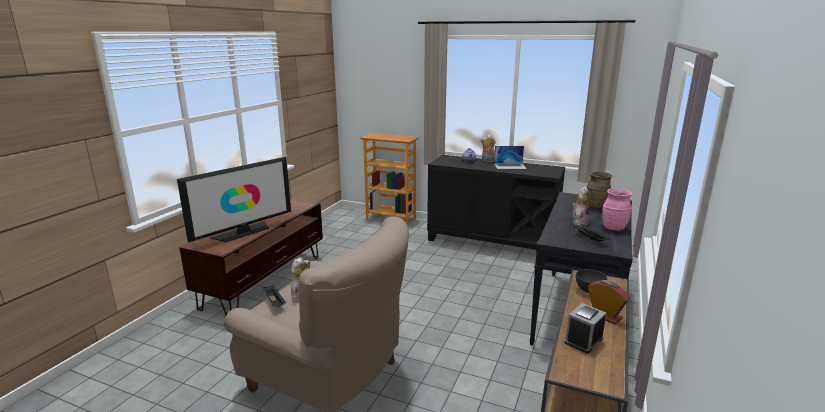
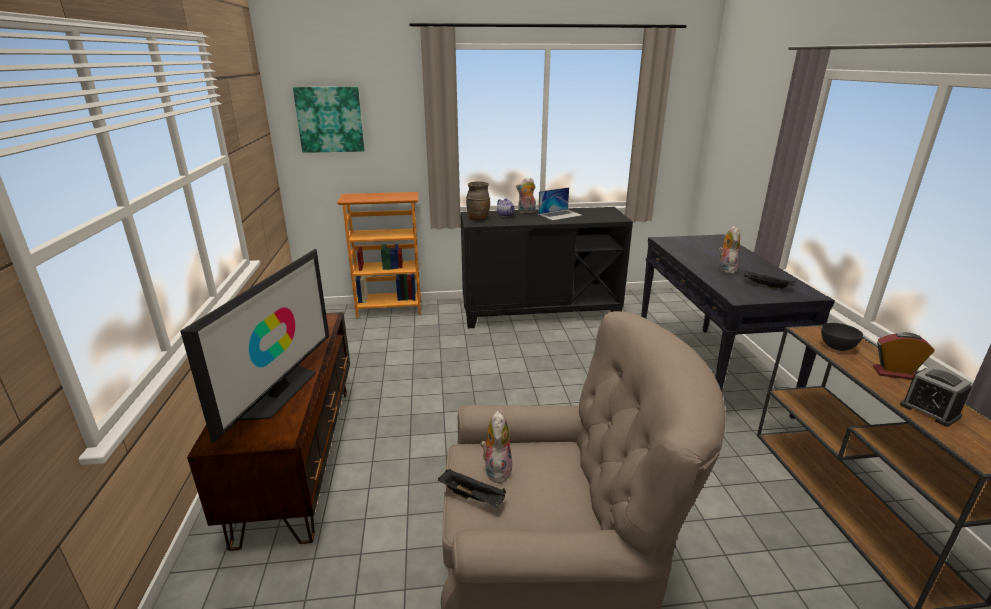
camera: 30 degrees left, 5 degrees up
(369, 83) = (330, 119): none -> picture
(583, 340) = (929, 411): alarm clock -> alarm clock turned 45 degrees counterclockwise
(596, 207) = (710, 248): brown vase -> brown vase (478, 219)
(613, 228) = (763, 269): pink vase -> none

